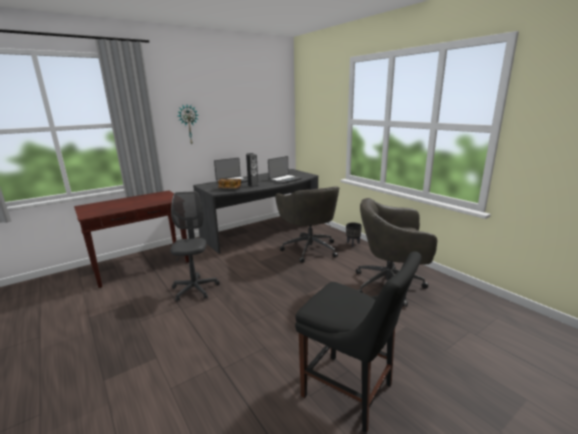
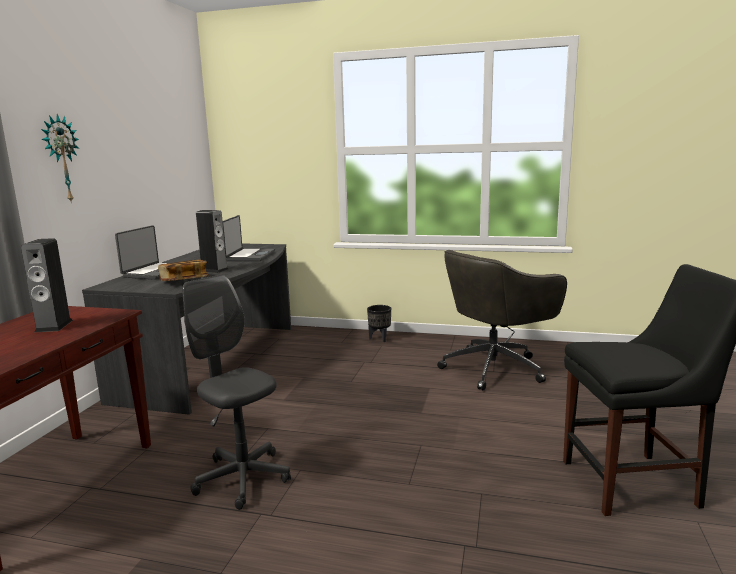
camera: 40 degrees left, 5 degrees down
(149, 200) = (54, 326): none -> speaker
(309, 248) = (332, 361): grey office chair -> none

